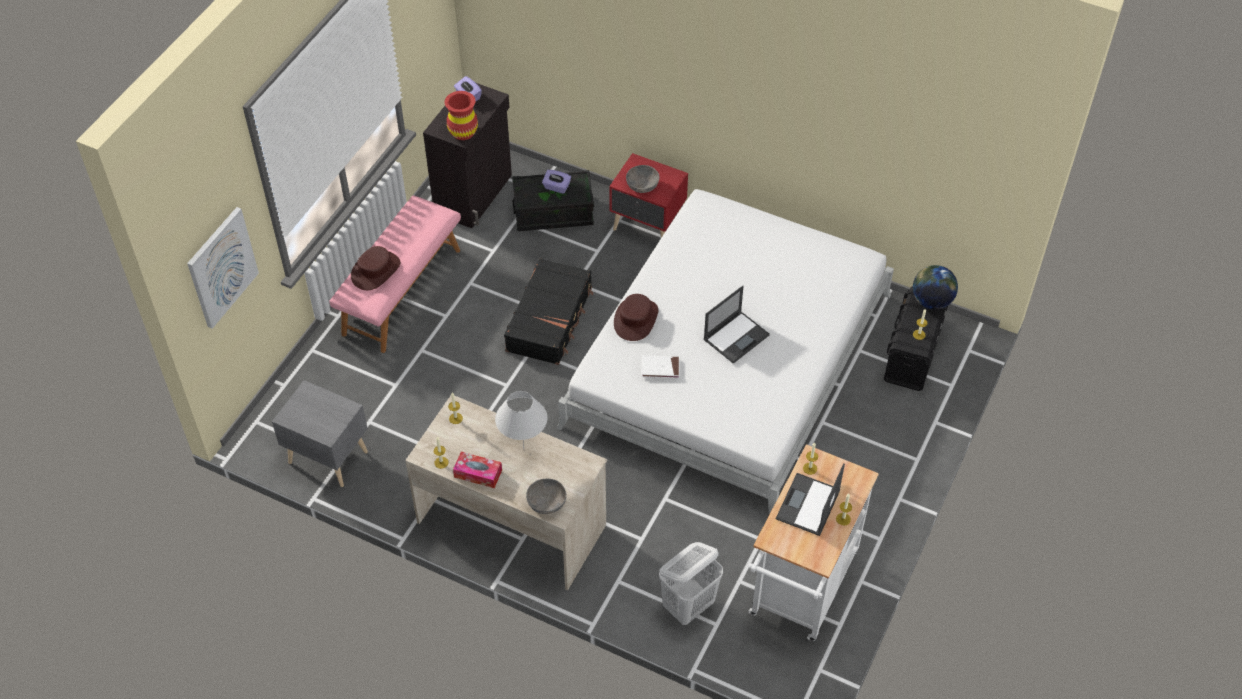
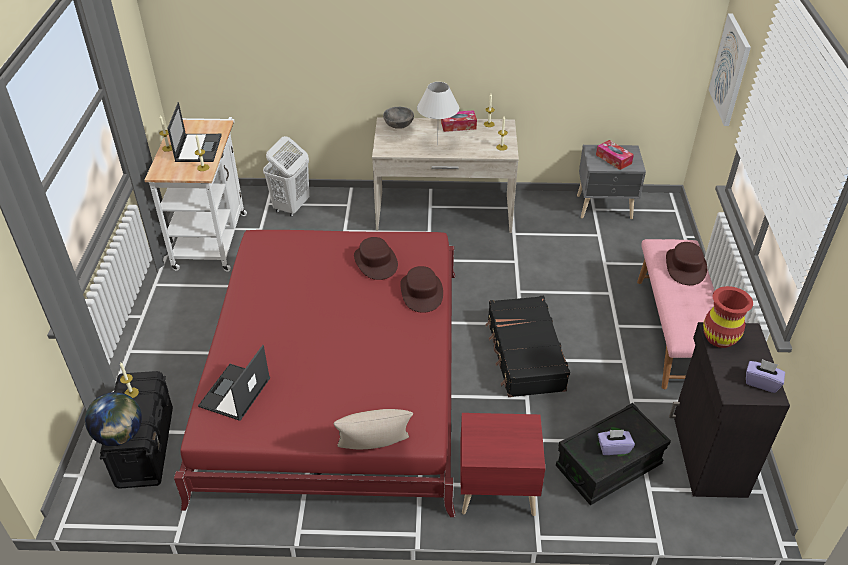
camera: 155 degrees right, 10 degrees down
(320, 410) = (613, 159): none -> tissue box
(642, 186) = (504, 427): grey bowl -> none
(660, 368) = (375, 262): white book -> brown hat
(728, 360) = (336, 376): white bed -> red bed
(736, 337) = (318, 306): laptop -> laptop (234, 393)
(743, 204) = (374, 452): none -> beige pillow

